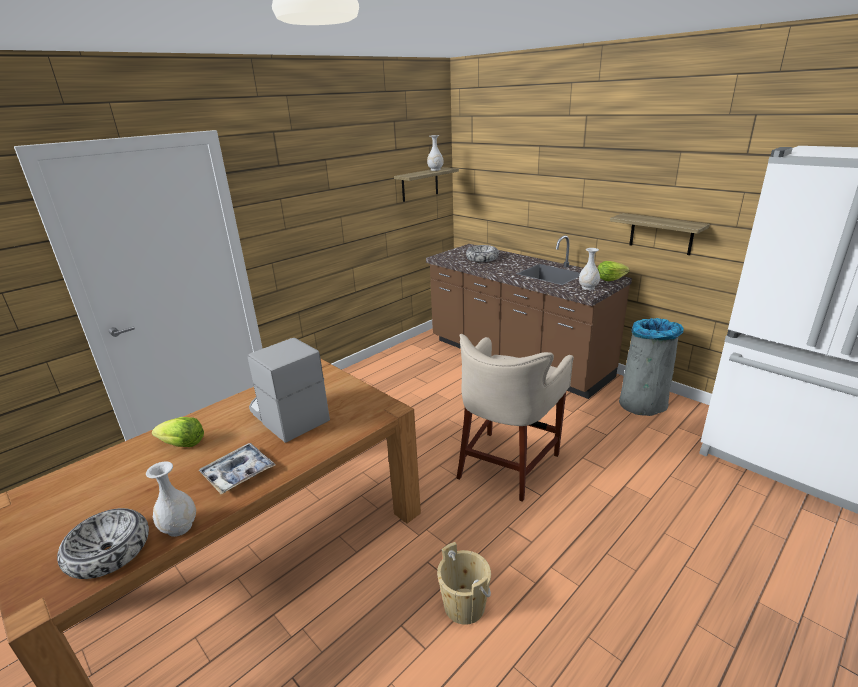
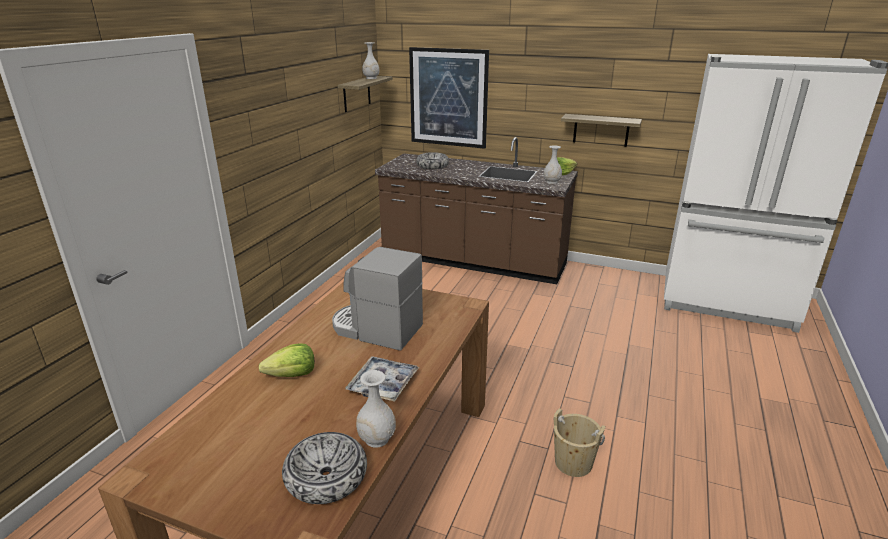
camera: 25 degrees left, 0 degrees up
(507, 464) = (529, 349): beige stool -> none
(509, 191) = (448, 98): none -> picture
(643, 403) = (601, 280): grey trash can -> none

